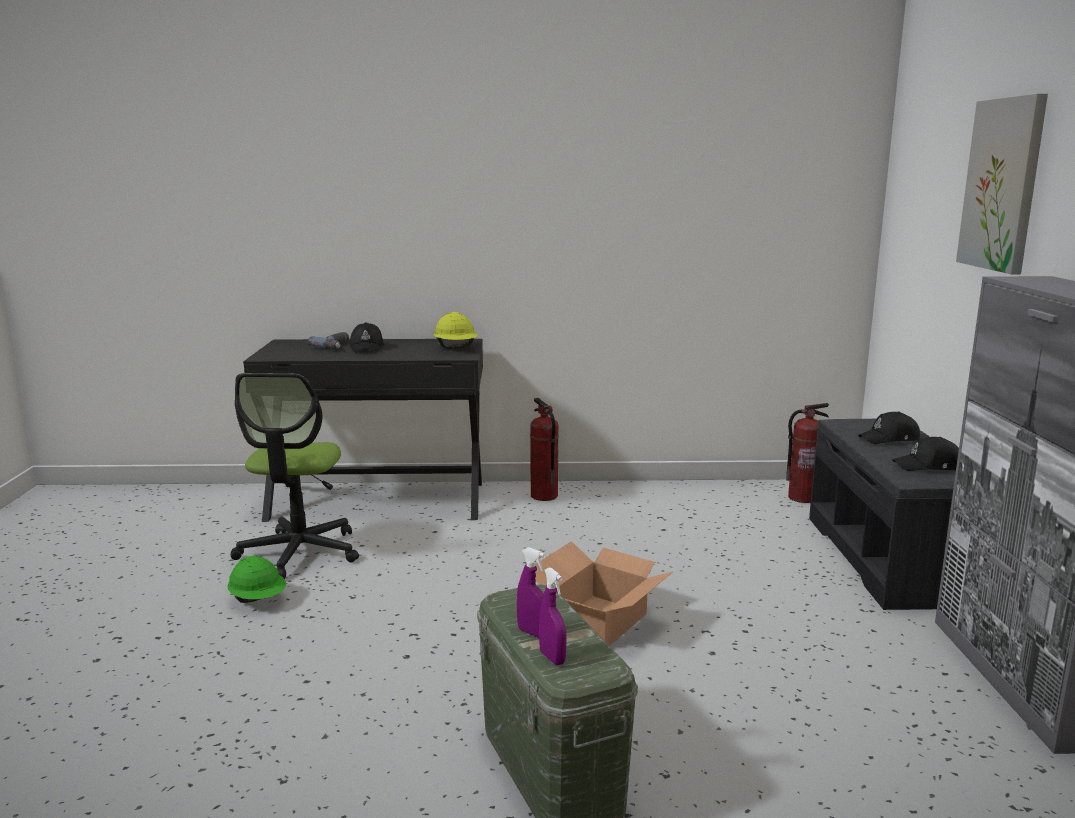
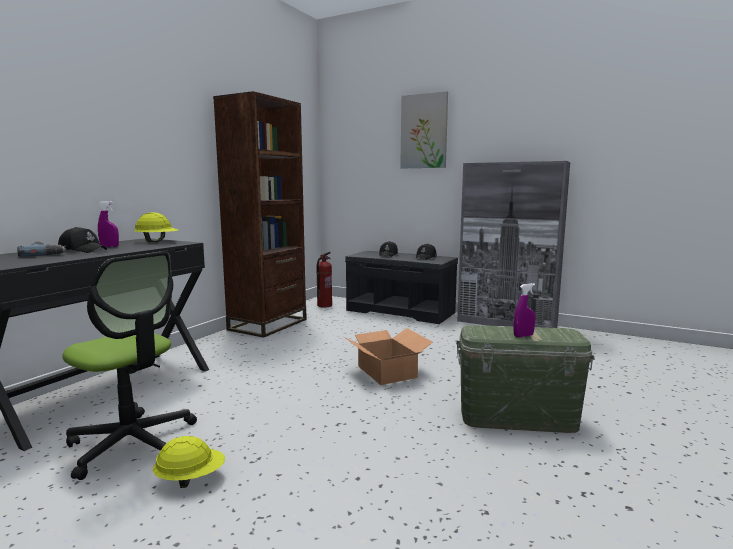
camera: 60 degrees left, 5 degrees down
(258, 600) = (191, 479): green hard hat -> yellow hard hat
(543, 496) = (213, 346): fire extinguisher -> none
(552, 658) = (553, 337): purple spray bottle -> purple spray bottle (109, 246)
(656, 495) = (268, 324): none -> brown bookcase

